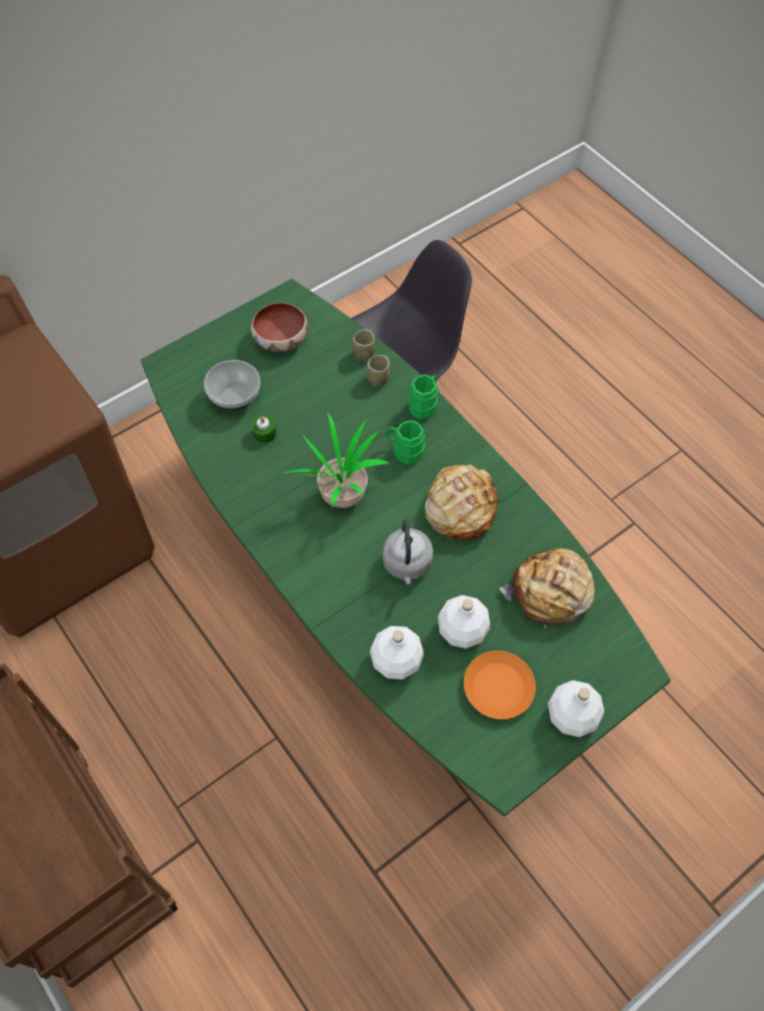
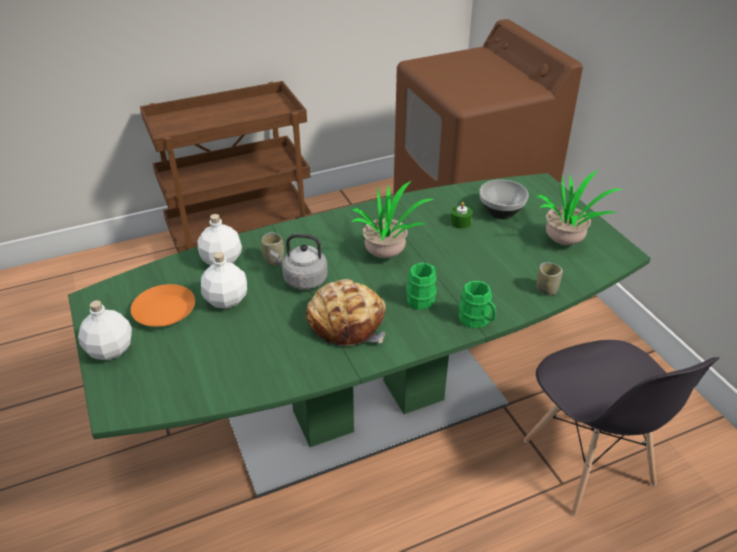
camera: 105 degrees right, 20 degrees down
(280, 340) = (566, 241): bowl -> potted plant
(378, 379) = (513, 294): cup -> cup (274, 259)
(550, 593) = (230, 365): bread -> none

